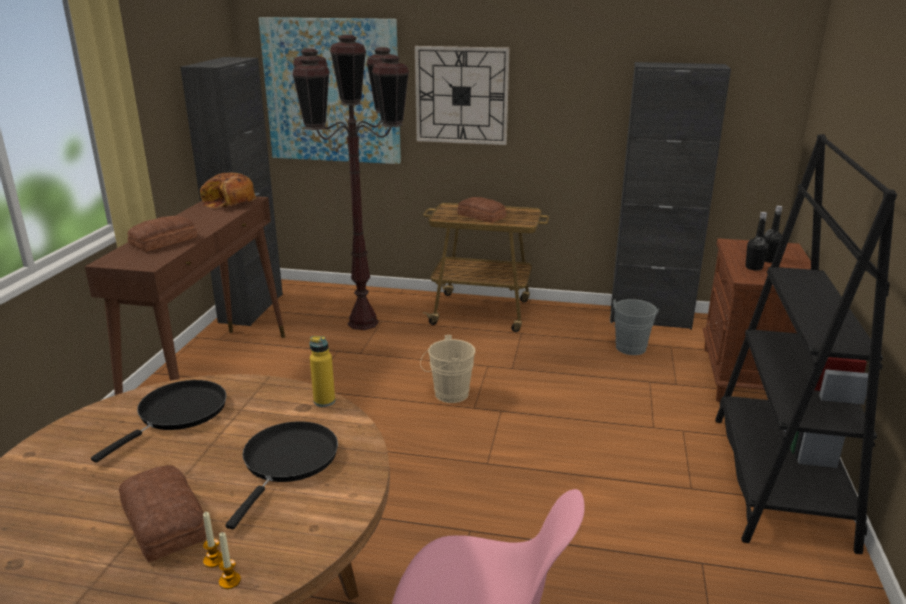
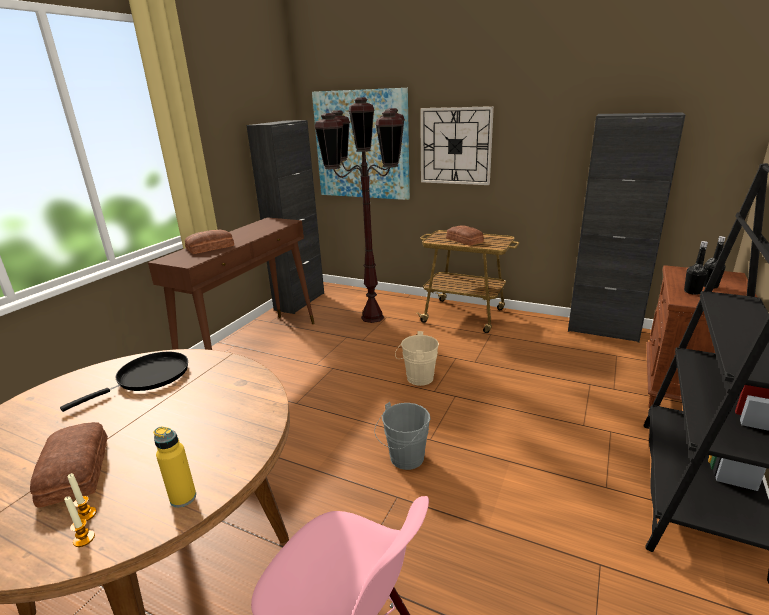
camera: 15 degrees right, 0 degrees up
(228, 202) = (272, 222): bread -> none
(288, 462) = (200, 429): black frying pan -> none
(324, 401) = (260, 379): yellow bottle -> yellow bottle (183, 497)
(629, 349) = (578, 355): grey bucket -> grey bucket (404, 460)

